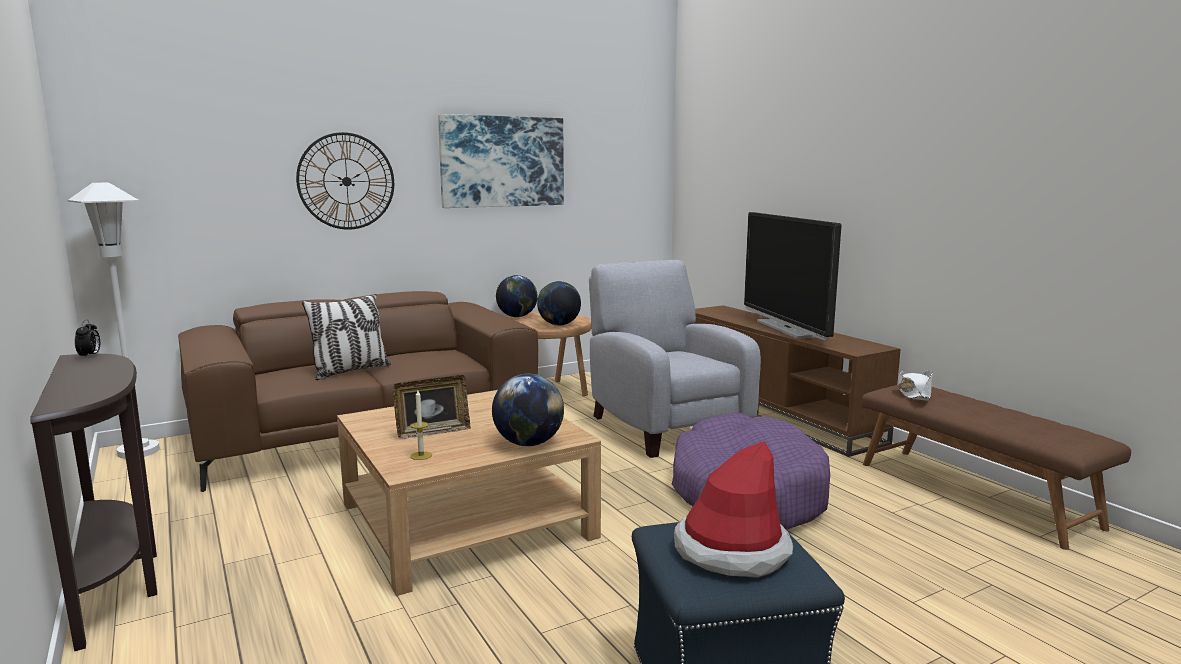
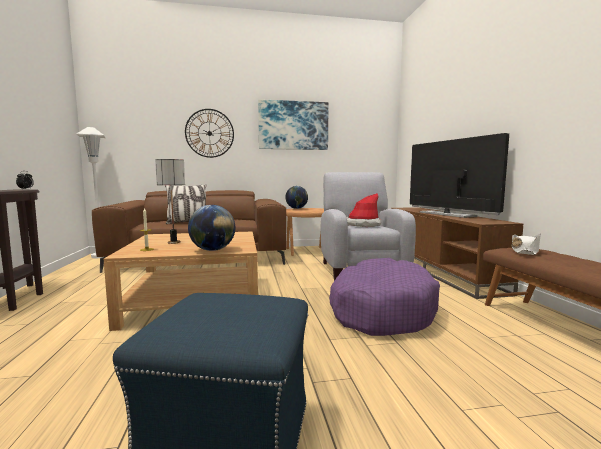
camera: 20 degrees right, 5 degrees down
(433, 432) = (174, 242): picture frame -> table lamp
(559, 325) = (312, 211): globe -> none
(731, 551) = (221, 314): hat -> hat (363, 225)
(787, 329) = (447, 214): television -> television turned 150 degrees clockwise

